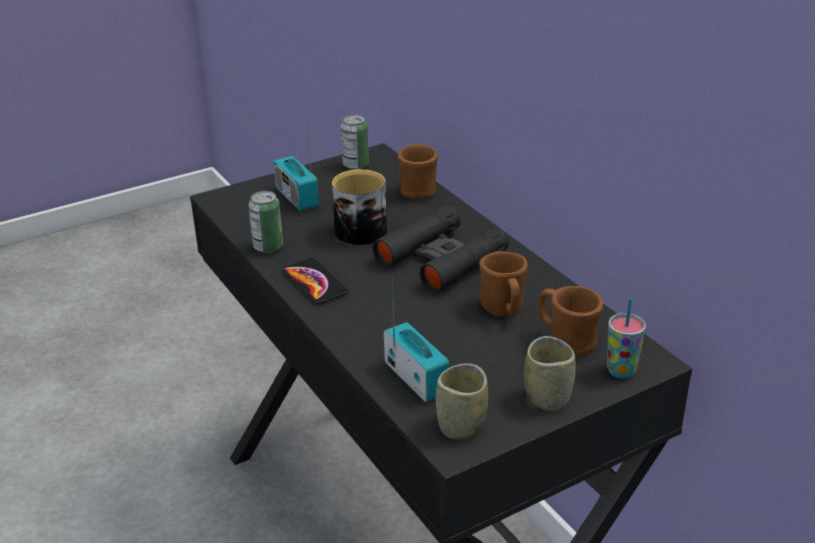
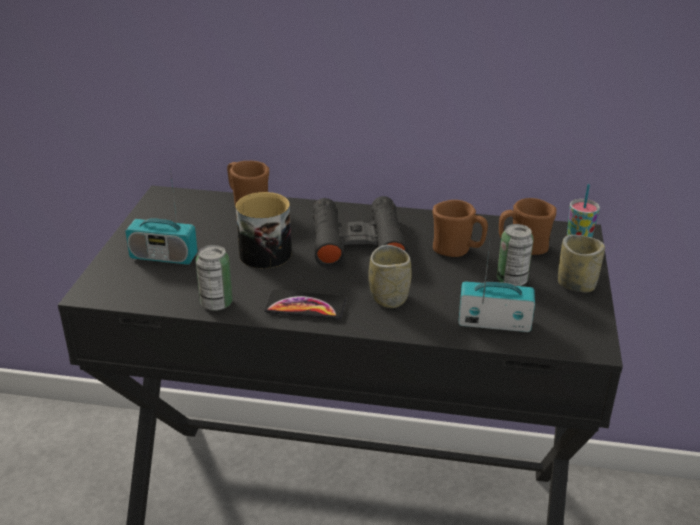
camera: 50 degrees left, 0 degrees up
(355, 165) = (162, 210): can -> can (511, 280)
(461, 426) = (571, 331): cup -> cup (389, 298)

